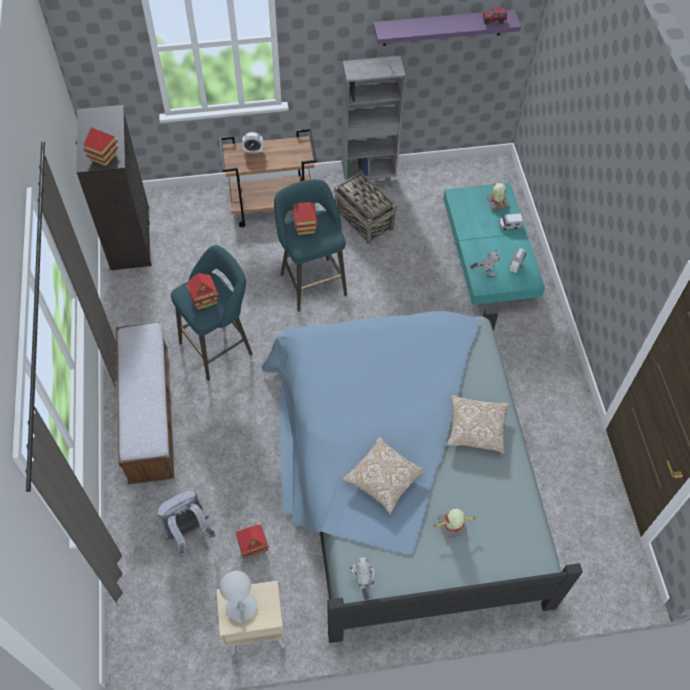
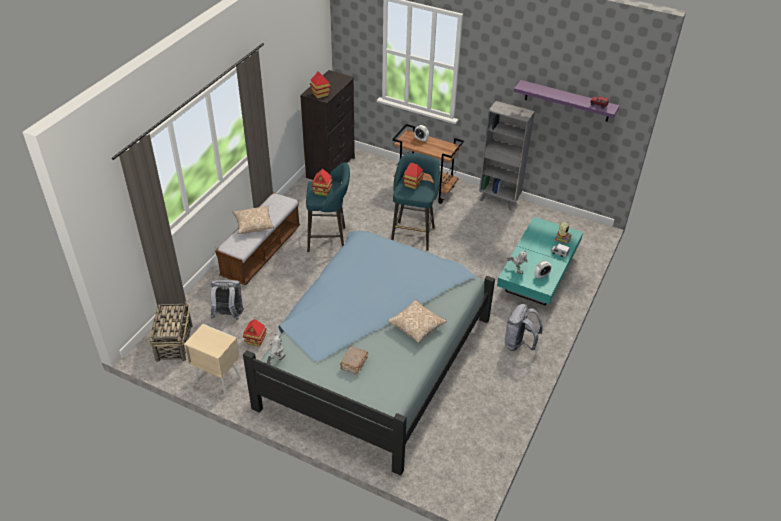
camera: 35 degrees right, 15 degrees down
(241, 607) = (206, 338): grey table lamp -> none
(363, 219) = (476, 218): basket -> basket (174, 342)
(383, 479) = (337, 320): pillow -> pillow (254, 225)
(452, 526) = (353, 363): toy robot -> brown book
(538, 362) = (519, 344): none -> grey backpack

